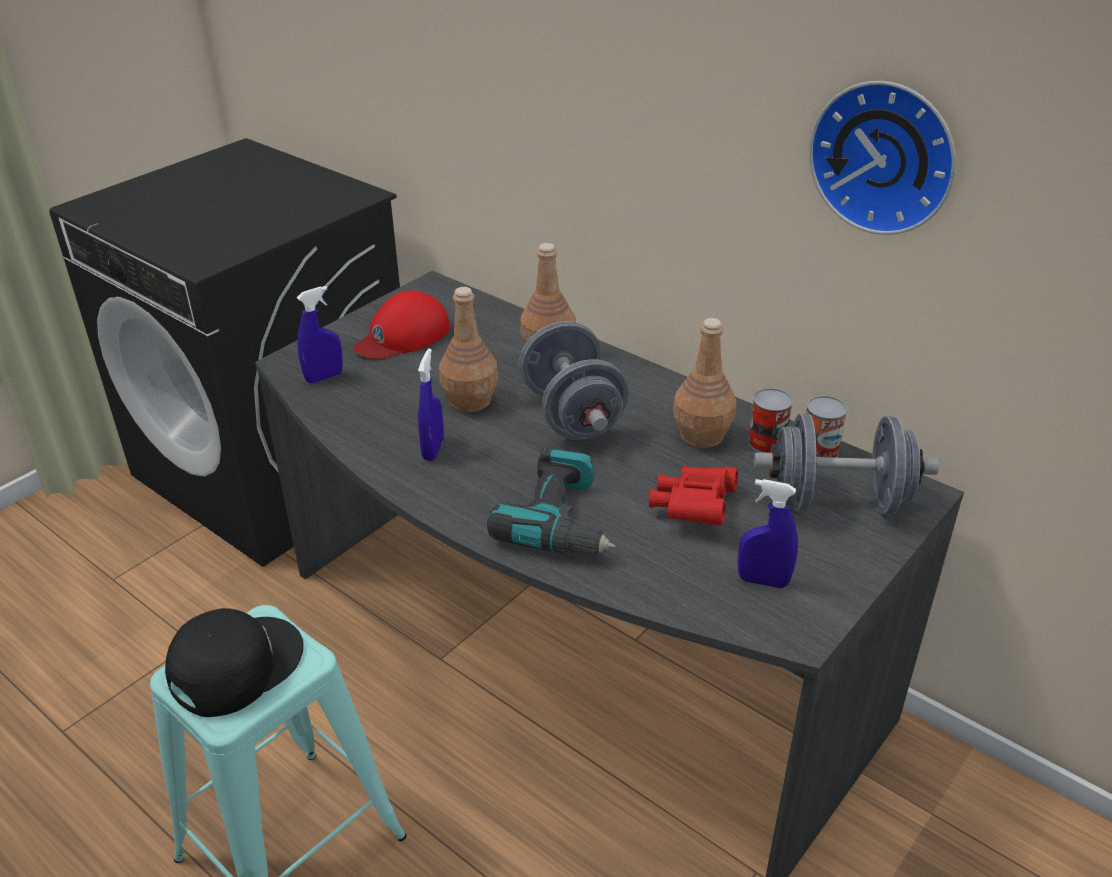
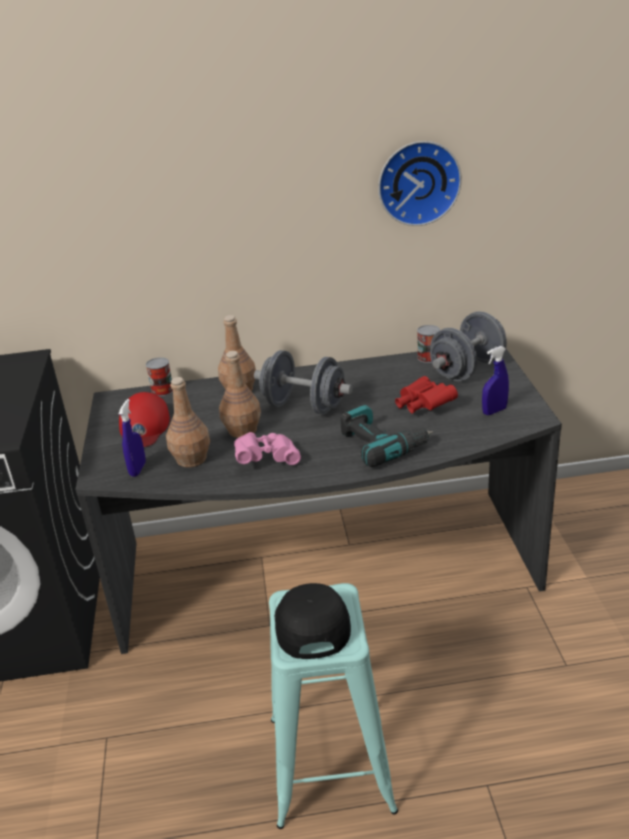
camera: 45 degrees left, 5 degrees down
(433, 449) = (267, 459): blue spray bottle -> pink binoculars
(702, 436) = (375, 380): brown bottle -> brown bottle (192, 459)
(767, 442) = (404, 366): can -> can (162, 390)

